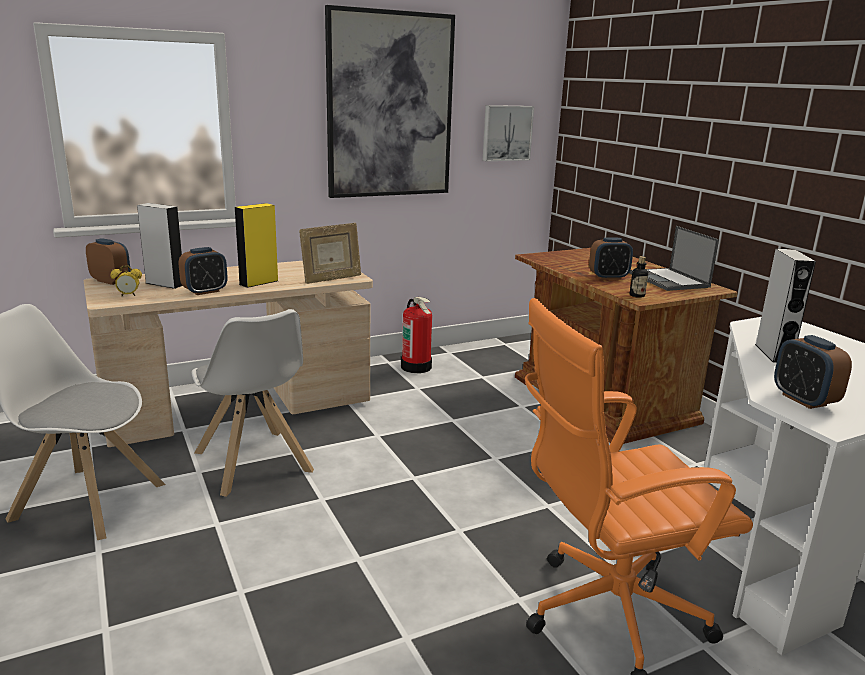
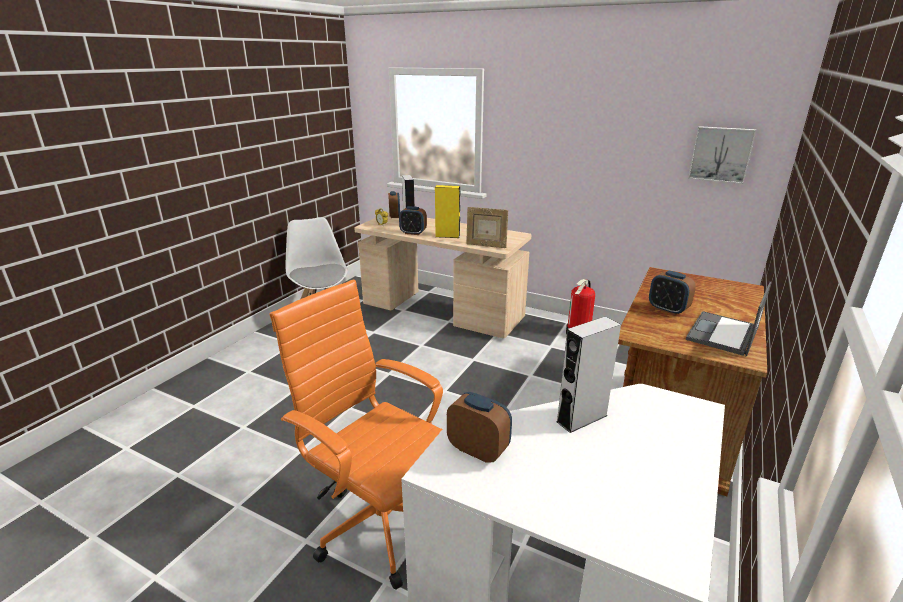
camera: 55 degrees right, 5 degrees up
(254, 464) = (397, 341): chair -> none
(390, 106) = (599, 123): picture -> none
(637, 295) = (640, 331): bottle -> none
(804, 400) = (478, 450): alarm clock -> alarm clock turned 90 degrees clockwise

